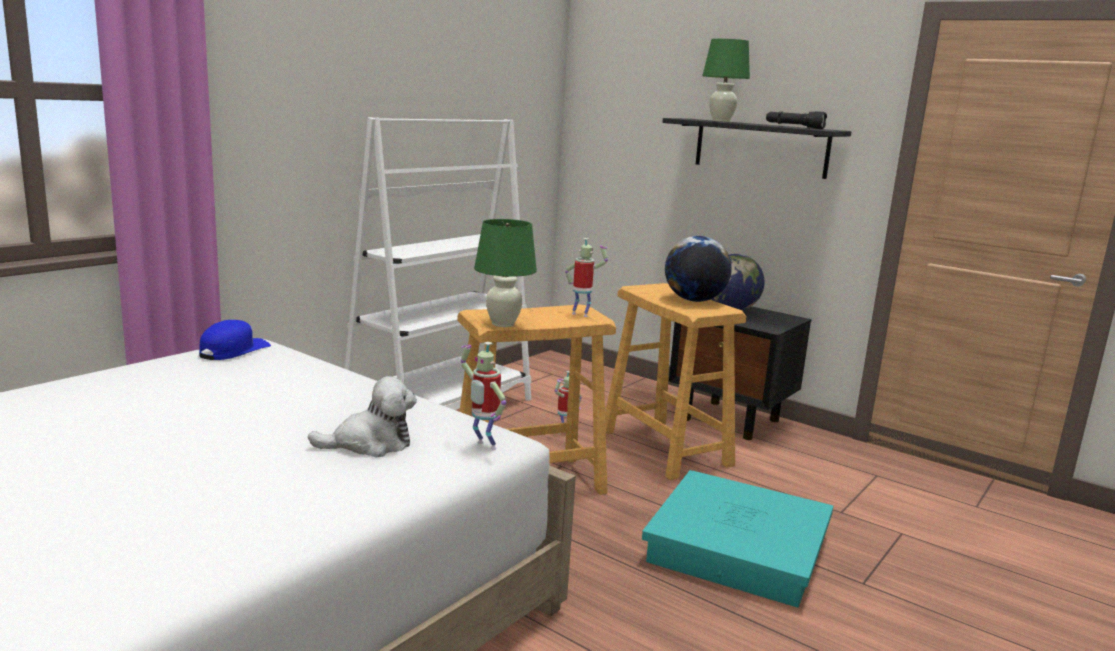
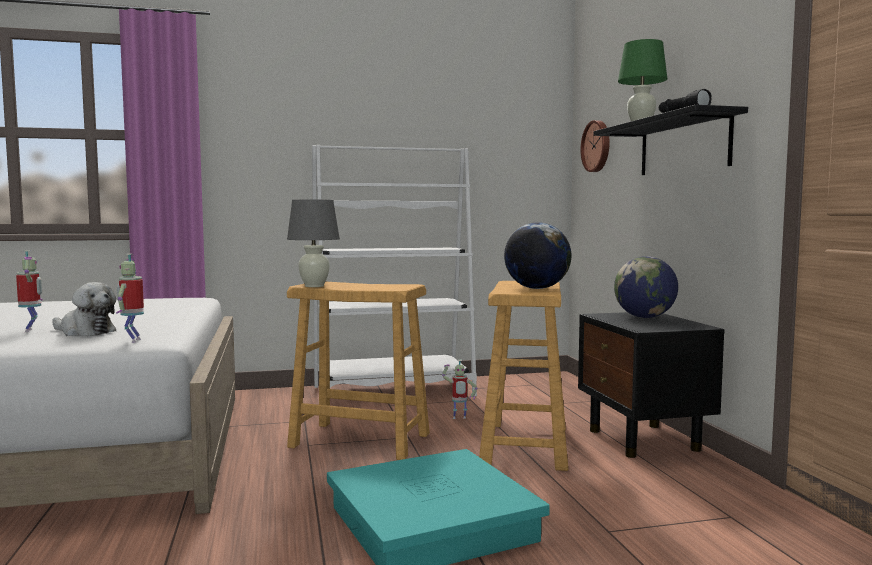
camera: 40 degrees right, 10 degrees down
(234, 350) = (175, 299): blue cap -> none
(503, 324) = (314, 286): green table lamp -> grey table lamp
(581, 314) = (395, 287): toy robot -> toy robot (32, 330)
(616, 119) = (597, 146): none -> wall clock

